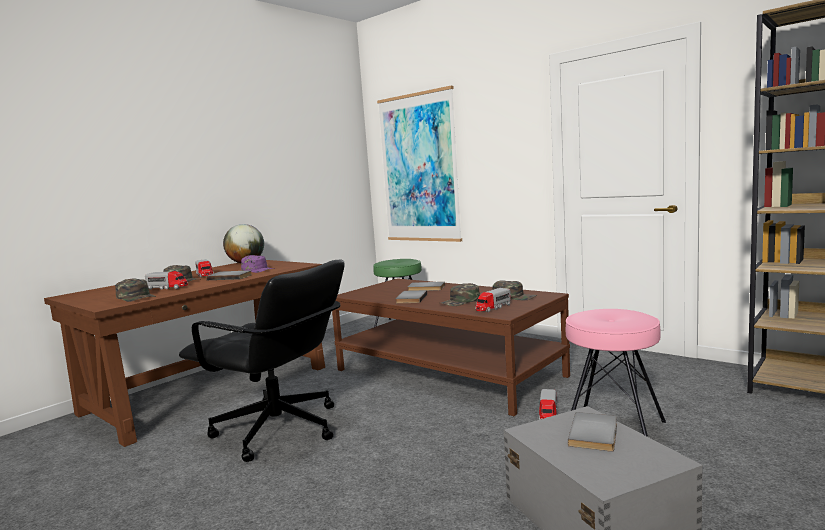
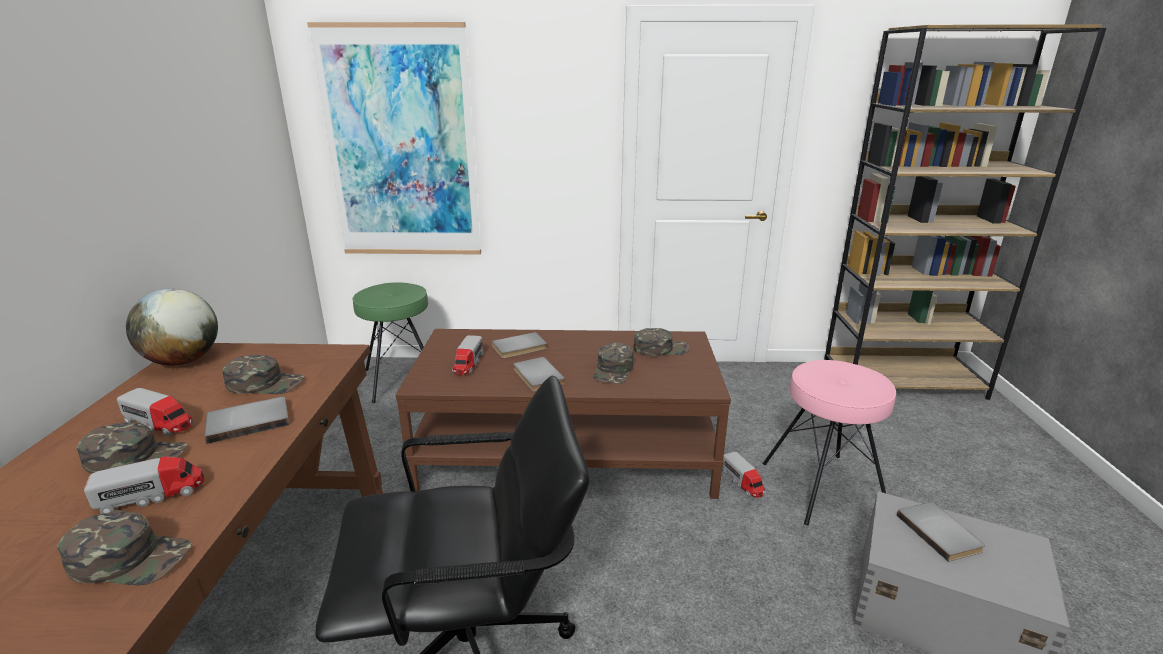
camera: 40 degrees left, 15 degrees up
(258, 270) = (266, 383): purple cap -> green cap
(492, 308) = (673, 377): toy truck -> toy truck (468, 364)

